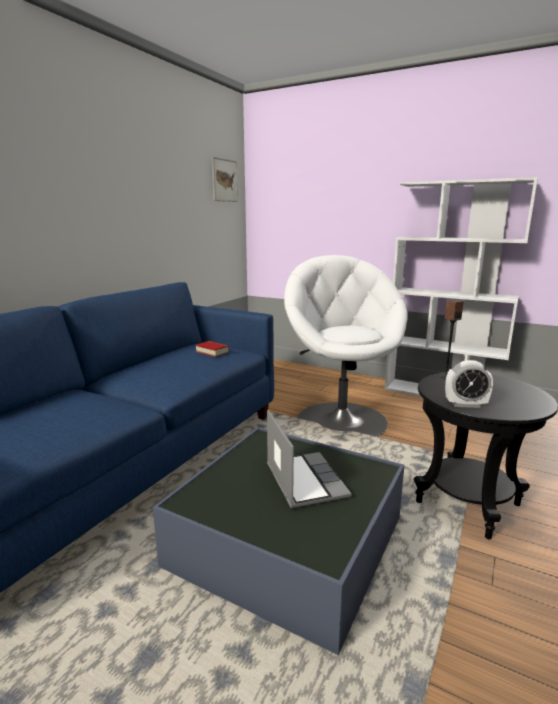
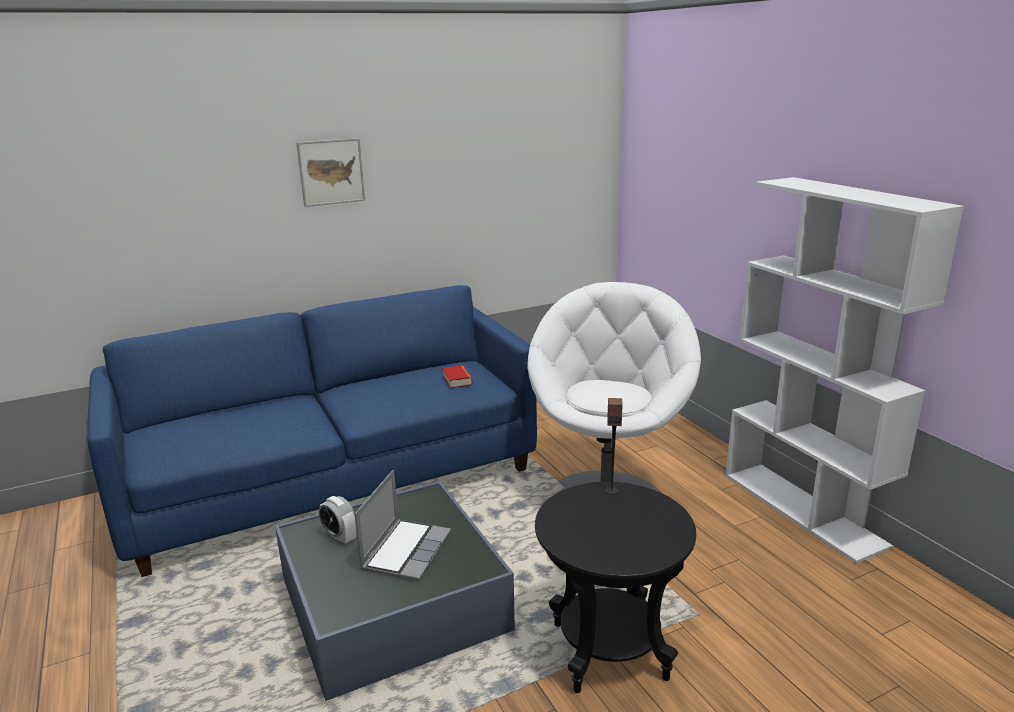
camera: 35 degrees right, 5 degrees up
(224, 180) = (577, 141): picture -> picture (331, 172)
(465, 404) = (560, 530): alarm clock -> alarm clock (340, 538)

